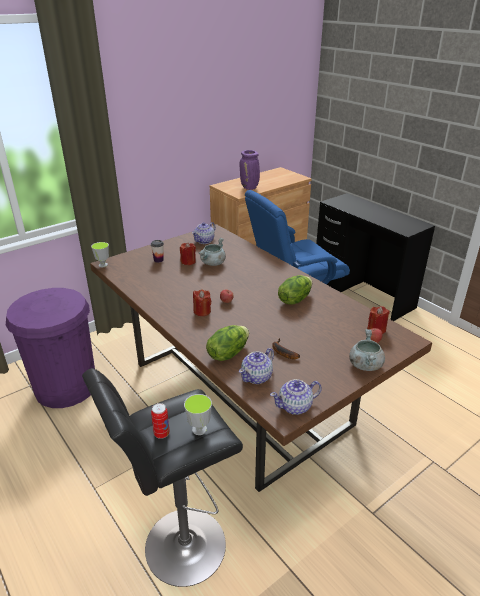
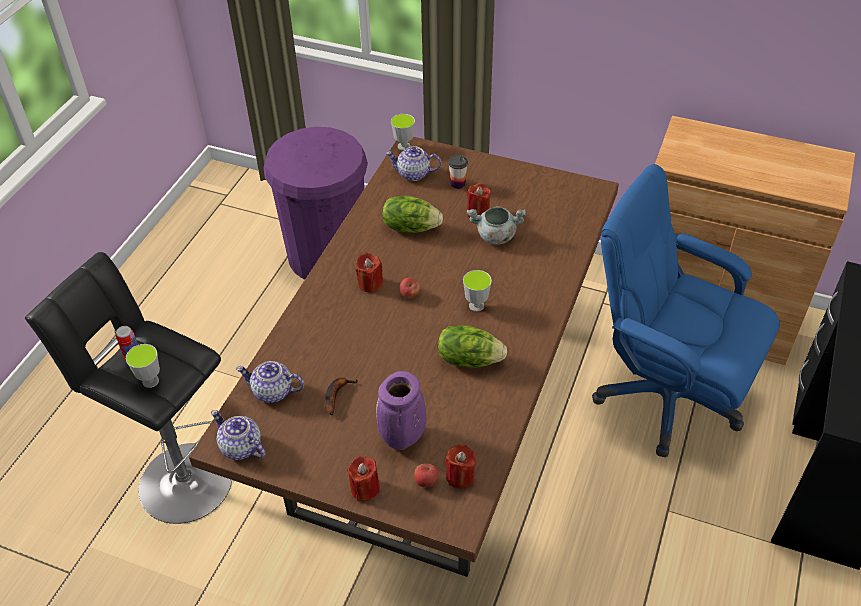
camera: 60 degrees right, 15 degrees up
(204, 241) = (551, 197): teapot -> teapot (414, 174)
(228, 353) = (301, 346): lettuce -> lettuce (410, 227)
(250, 188) = (710, 160): purple vase -> purple vase (403, 439)
(258, 285) = (476, 306): none -> cup
(365, 364) = (365, 488): grey cooking pot -> red candle

